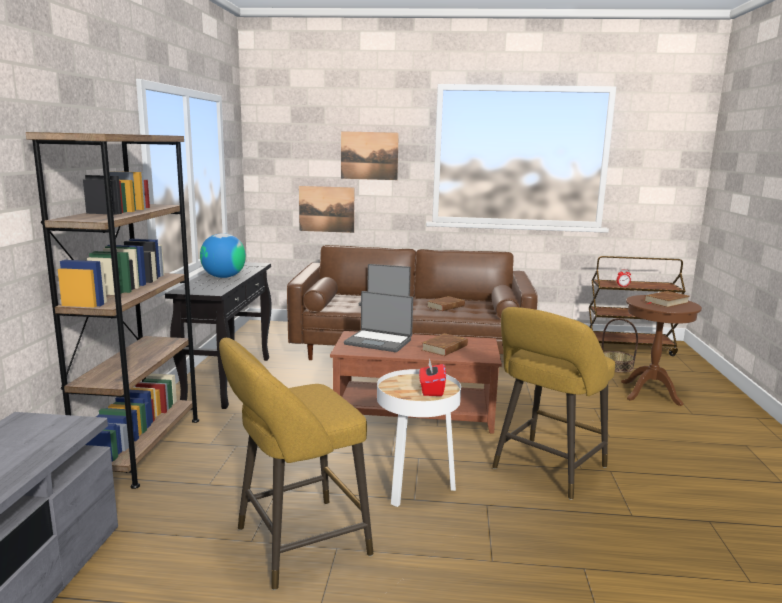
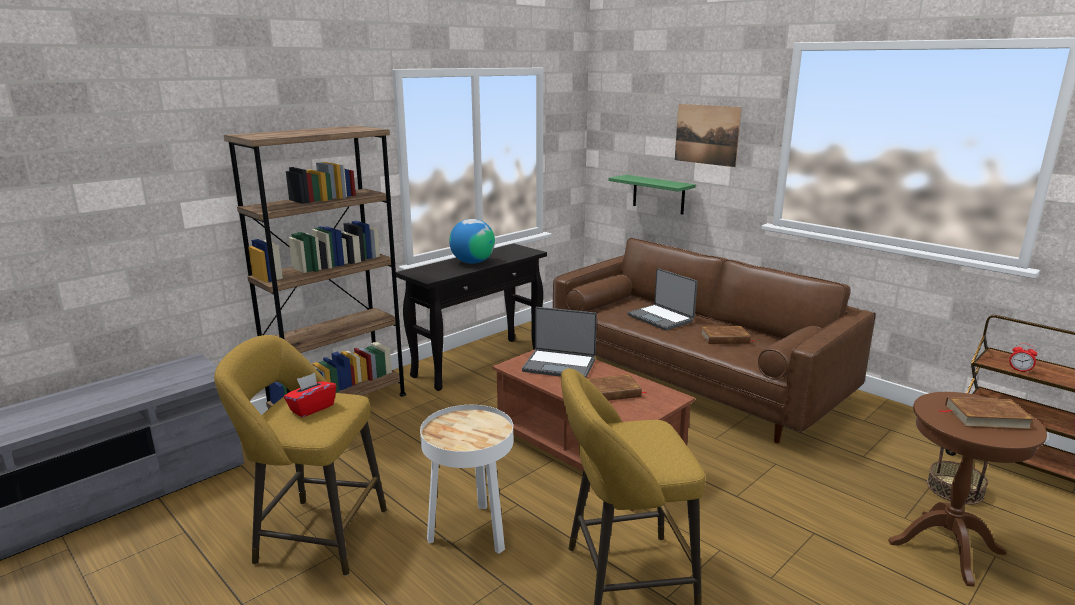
camera: 40 degrees right, 5 degrees up
(326, 209) = (658, 194): picture -> green shelf
(379, 342) = (559, 365): laptop -> laptop turned 45 degrees counterclockwise
(431, 390) = (474, 437): red tissue box -> red tissue box (312, 408)

